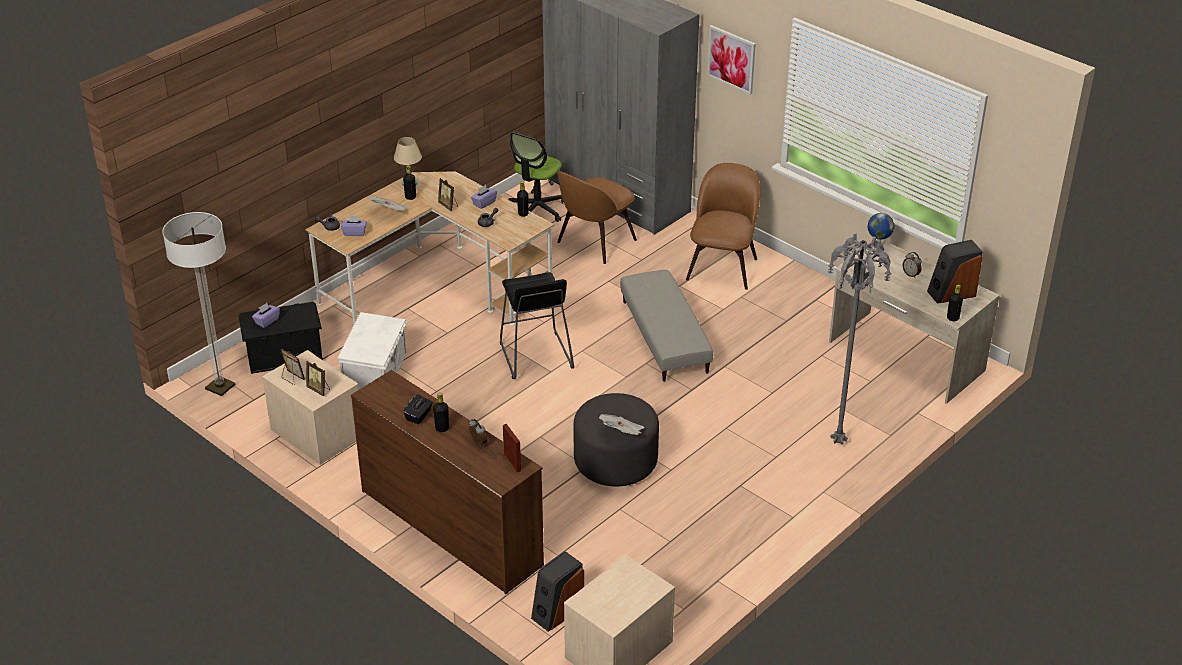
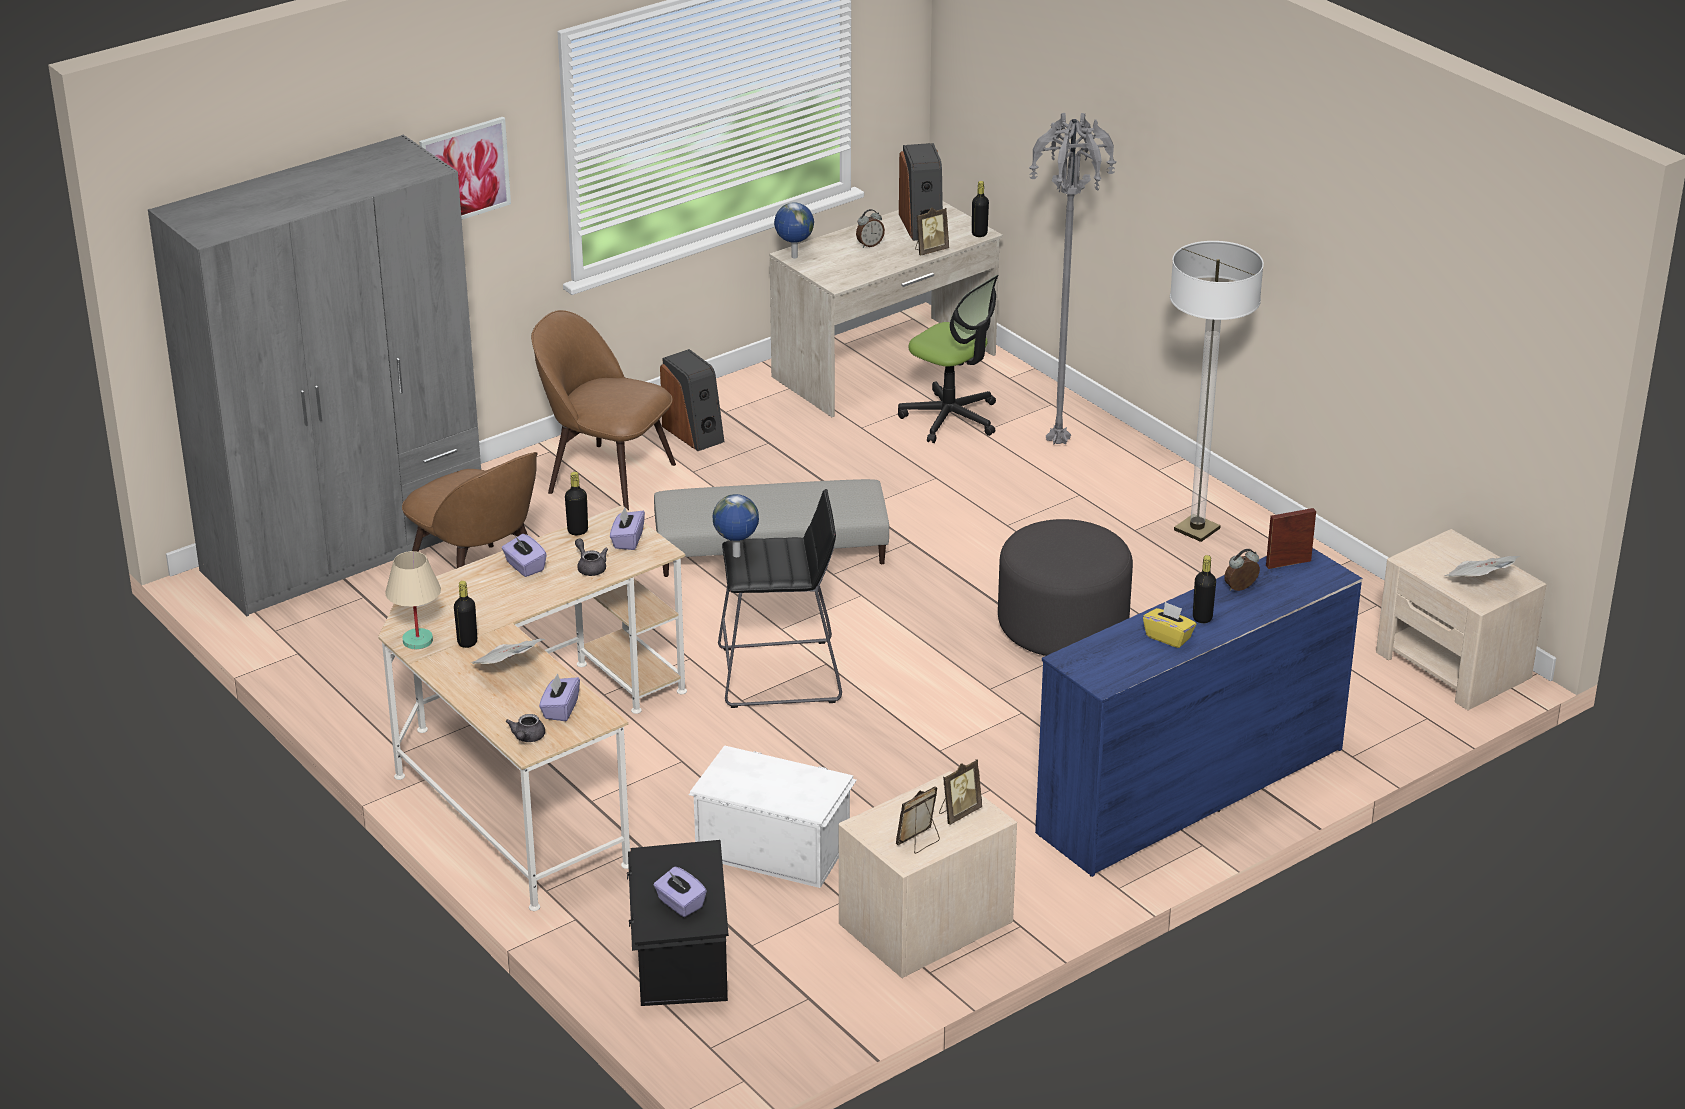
camera: 80 degrees left, 5 degrees down
(220, 387) = (758, 1041): floor lamp -> floor lamp (1197, 530)
(418, 416) = (1168, 637): black tissue box -> yellow tissue box
(448, 206) = (516, 603): picture frame -> picture frame (930, 250)
(451, 527) = (1189, 790): brown dresser -> blue dresser
(517, 230) = (627, 540): none -> purple tissue box
(533, 276) = (736, 556): none -> globe
(537, 209) = (342, 635): office chair -> office chair (951, 418)
(557, 612) = (1379, 708): speaker -> speaker (694, 433)
(622, 433) = (1109, 546): newspaper -> newspaper (1479, 582)

